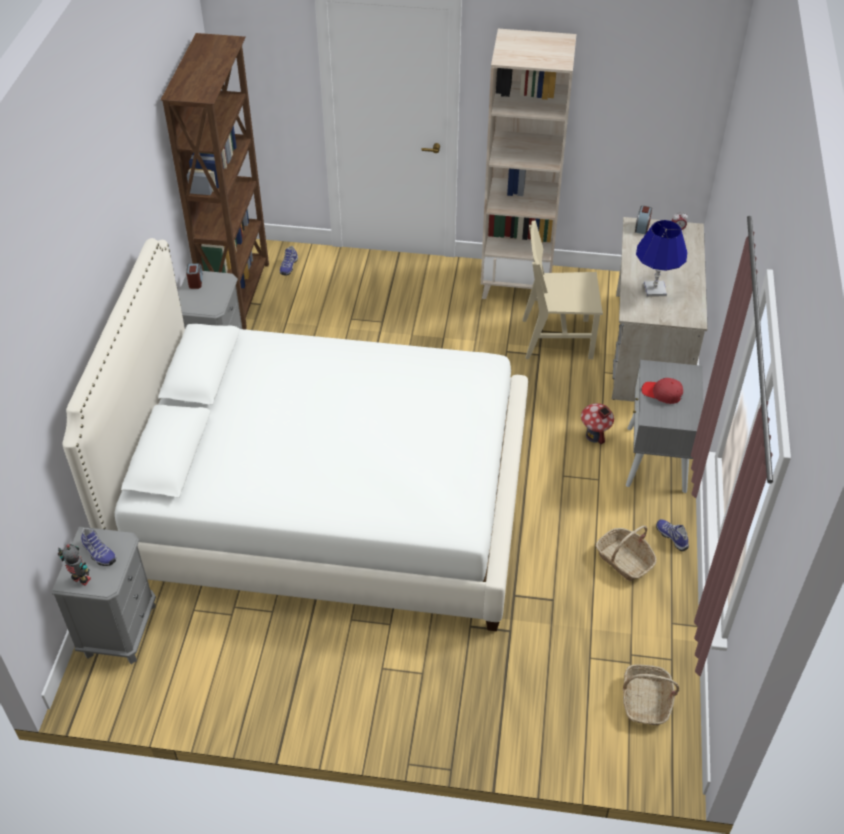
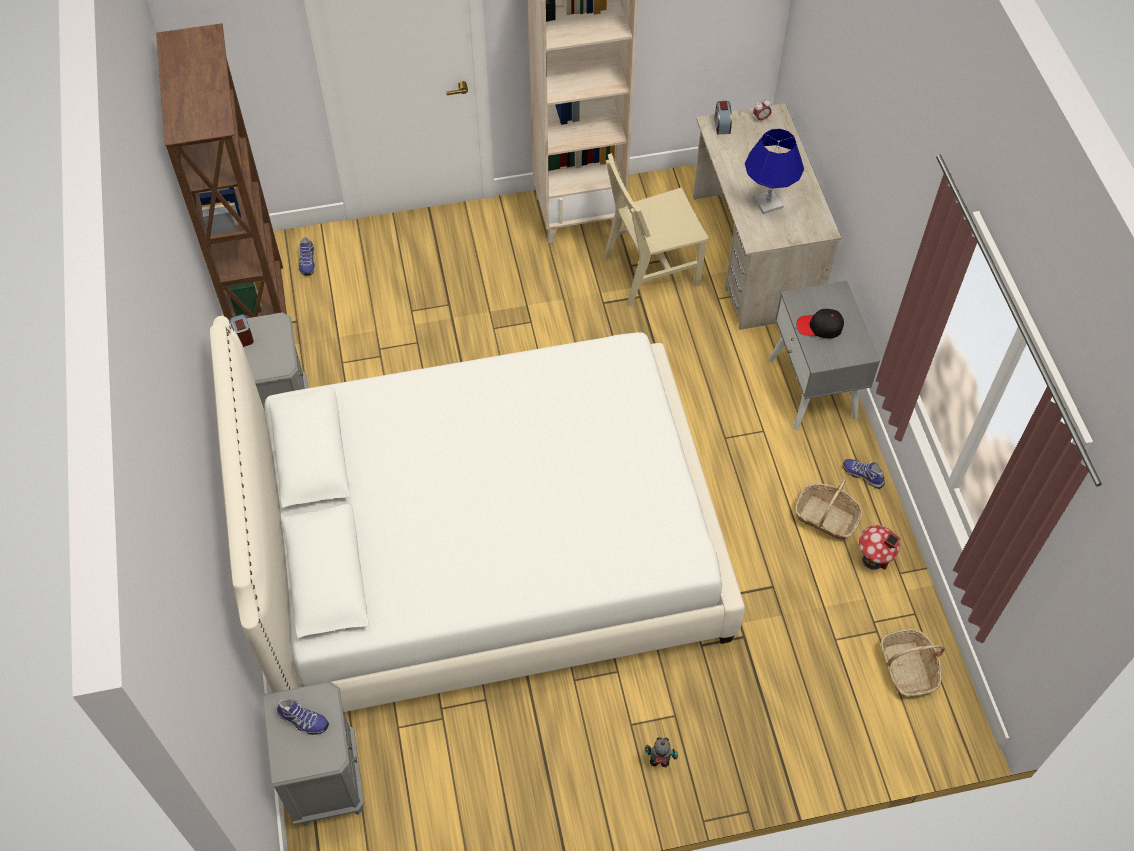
camera: 20 degrees left, 10 degrees up
(81, 580) = (299, 760): toy robot -> toy robot (659, 763)
(594, 436) = (738, 379): toy house -> toy house (873, 560)
(662, 393) = (819, 327): red cap -> black cap

